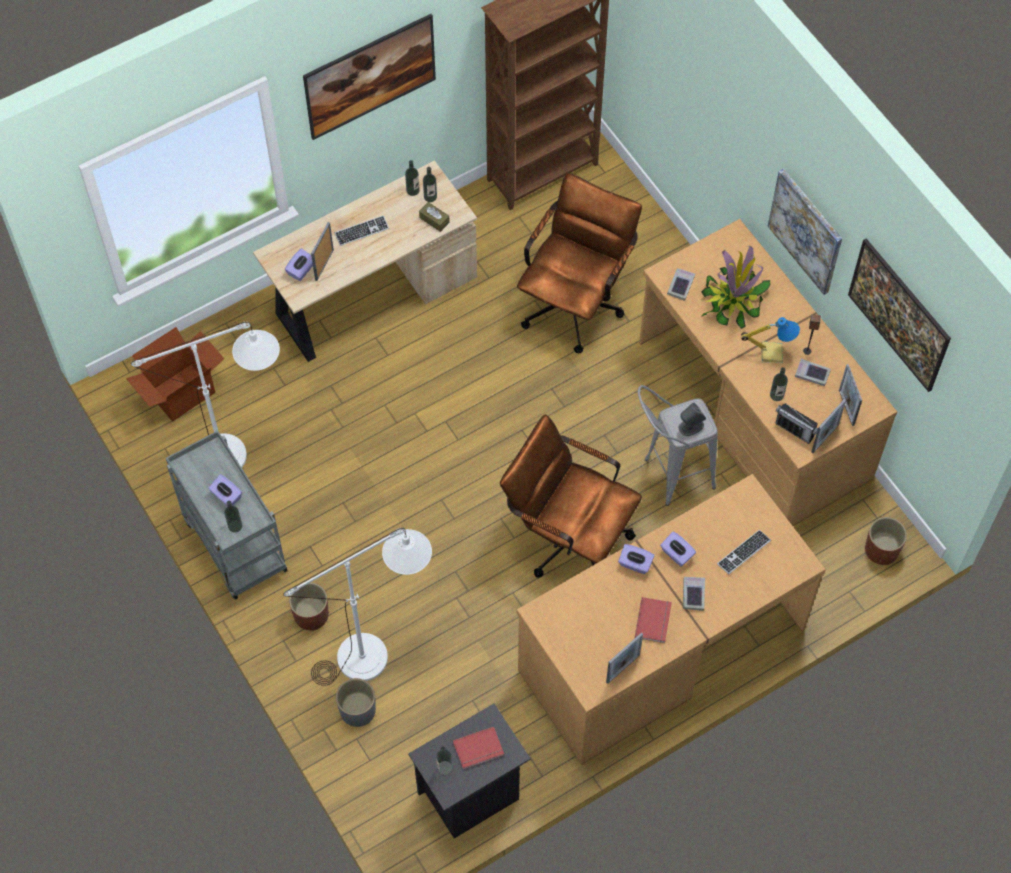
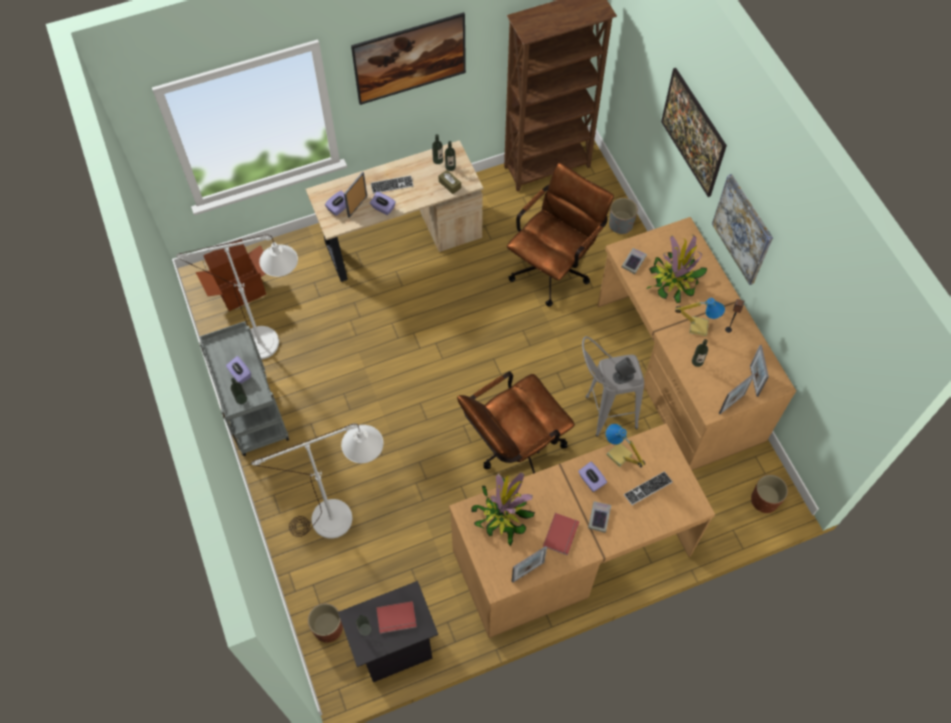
camera: 10 degrees right, 0 degrees up
(311, 615) = (299, 478): brown planter -> brown planter (328, 628)
(357, 711) = (319, 562): grey planter -> grey planter (620, 225)
(568, 536) = (513, 448): brown office chair -> brown office chair turned 75 degrees counterclockwise
(581, 609) = (502, 514): none -> potted plant
(635, 564) = (555, 483): purple tissue box -> purple tissue box (383, 208)
(703, 520) = (618, 456): none -> table lamp
(794, 430) = (707, 392): radio -> none
(812, 374) = (729, 349): book -> none
(894, 328) = (806, 319): picture -> picture (690, 145)

